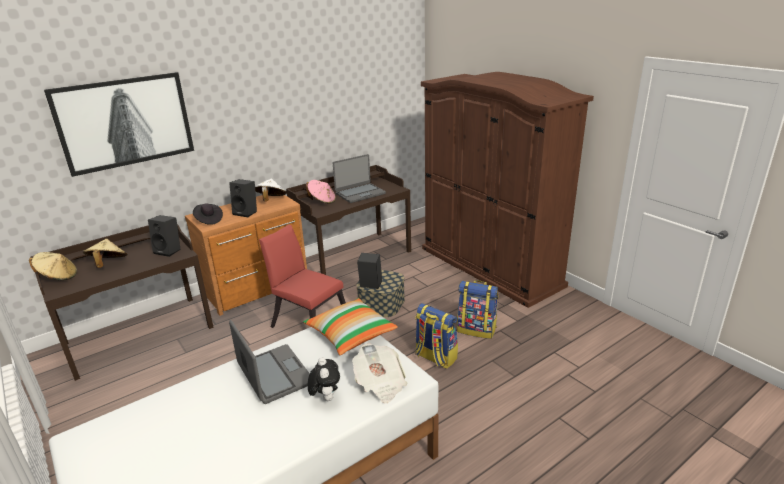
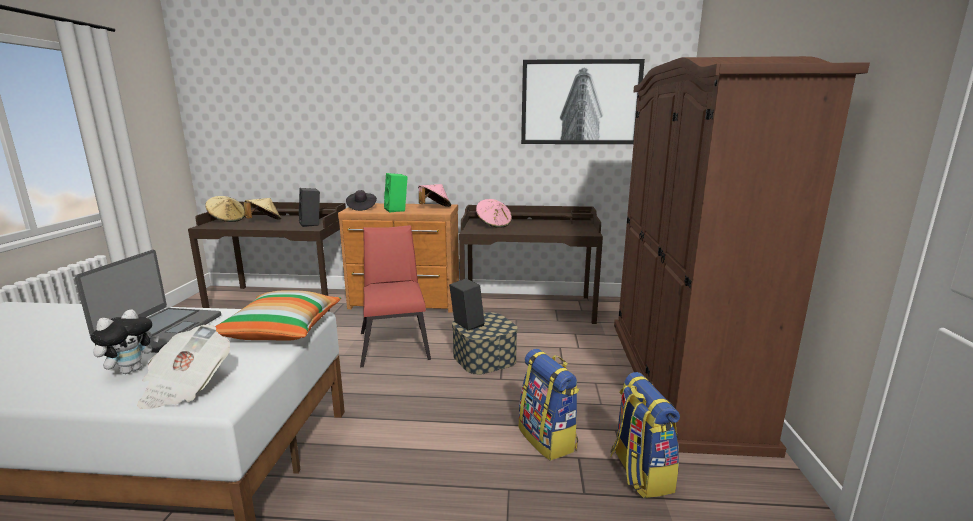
camera: 40 degrees right, 10 degrees down
(125, 122) = (317, 99): picture -> picture (580, 102)
(246, 212) = (397, 210): black speaker -> green speaker
(270, 200) = (434, 208): white hat -> pink hat
(360, 193) = (541, 227): laptop -> none
(435, 357) = (447, 441): backpack -> backpack (640, 472)

